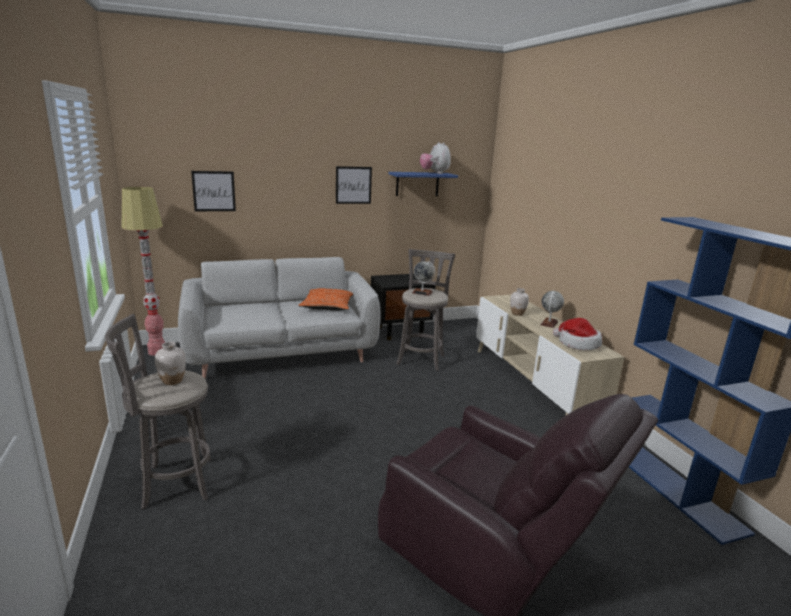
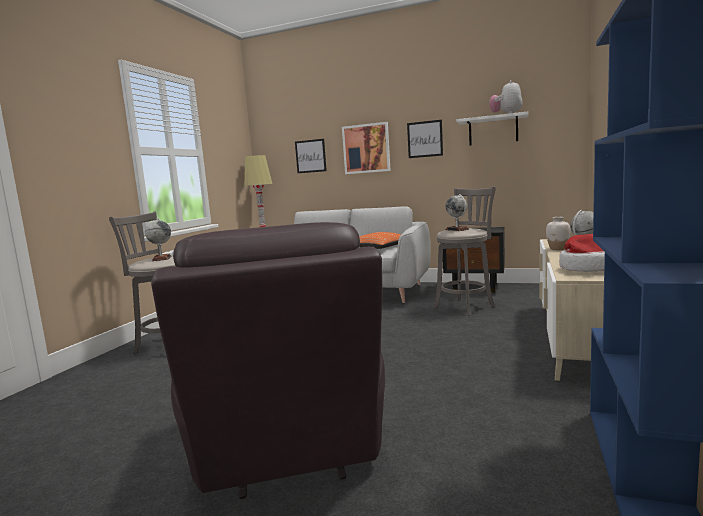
camera: 40 degrees right, 10 degrees down
(172, 381) = (161, 258): white vase -> globe
(288, 189) = (366, 148): none -> picture
(417, 184) = (493, 130): blue shelf -> white shelf

